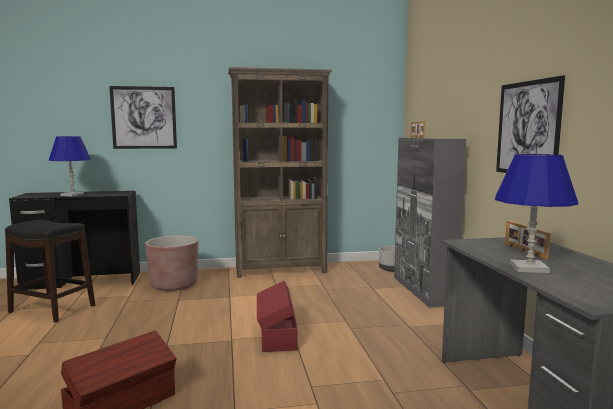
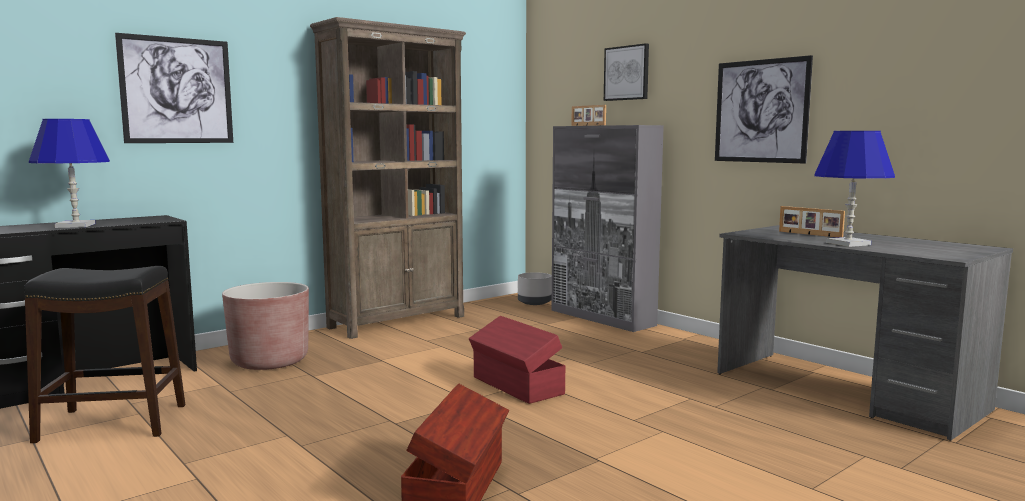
camera: 30 degrees left, 0 degrees up
(451, 95) = (627, 73): none -> picture

